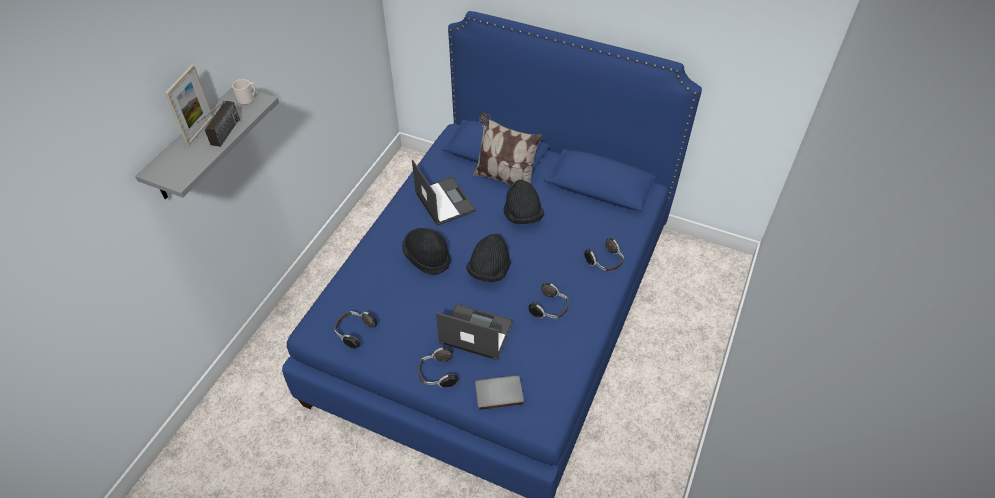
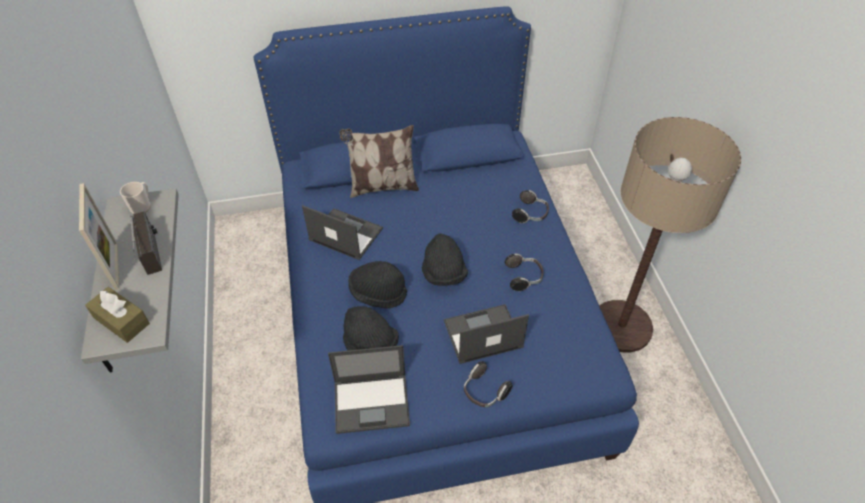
camera: 35 degrees left, 0 degrees up
(173, 165) = (121, 321): none -> brown tissue box
(354, 332) = (372, 403): headphones -> laptop
(498, 392) = (550, 374): grey book -> none
(522, 215) = (427, 211): black hat -> black hat (370, 344)
(651, 413) = (621, 326): none -> floor lamp

